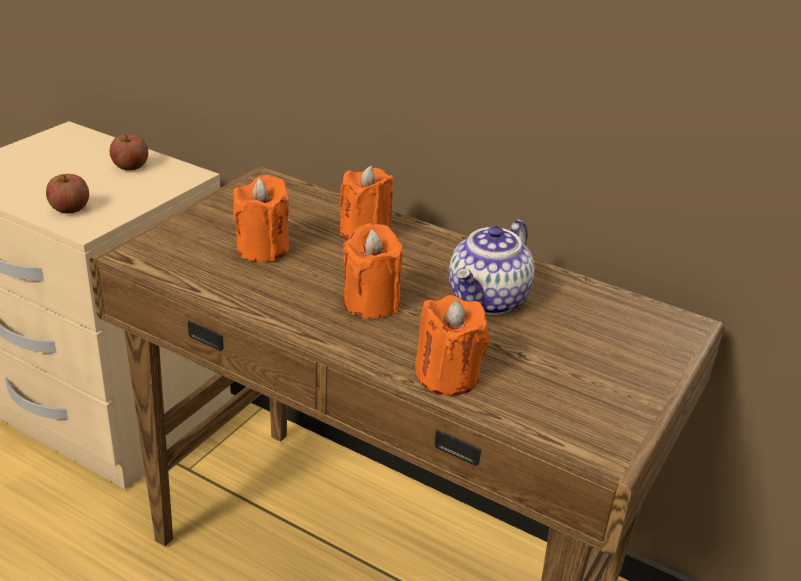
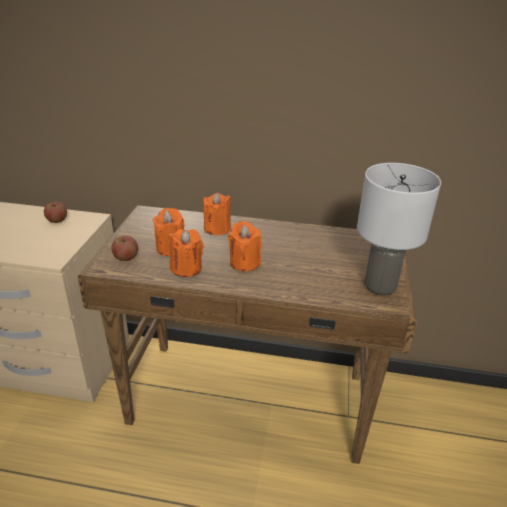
camera: 20 degrees left, 0 degrees up
(70, 209) = (38, 251): apple -> apple (126, 257)
(447, 376) = (305, 289): orange candle -> orange candle (186, 268)
(488, 300) = (298, 248): teapot -> none
(600, 409) = (380, 286): none -> white table lamp

